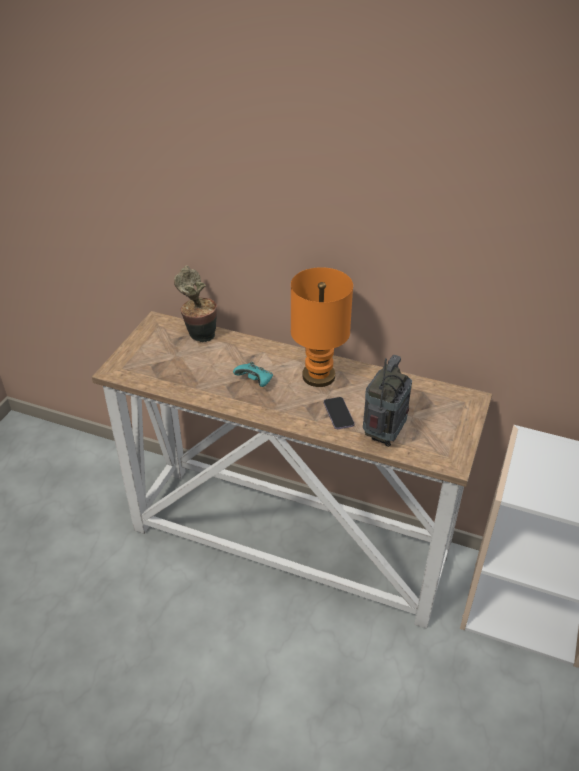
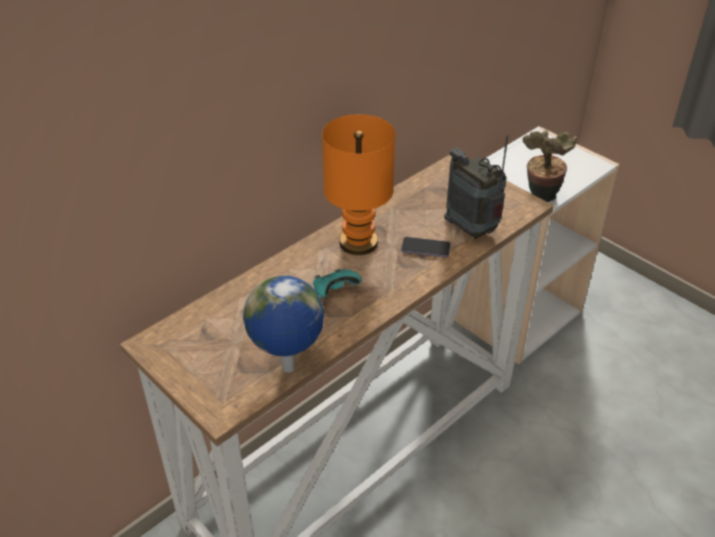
camera: 65 degrees left, 0 degrees up
(164, 386) = (288, 369): none -> globe
(199, 335) = (213, 312): potted plant -> potted plant (540, 197)

